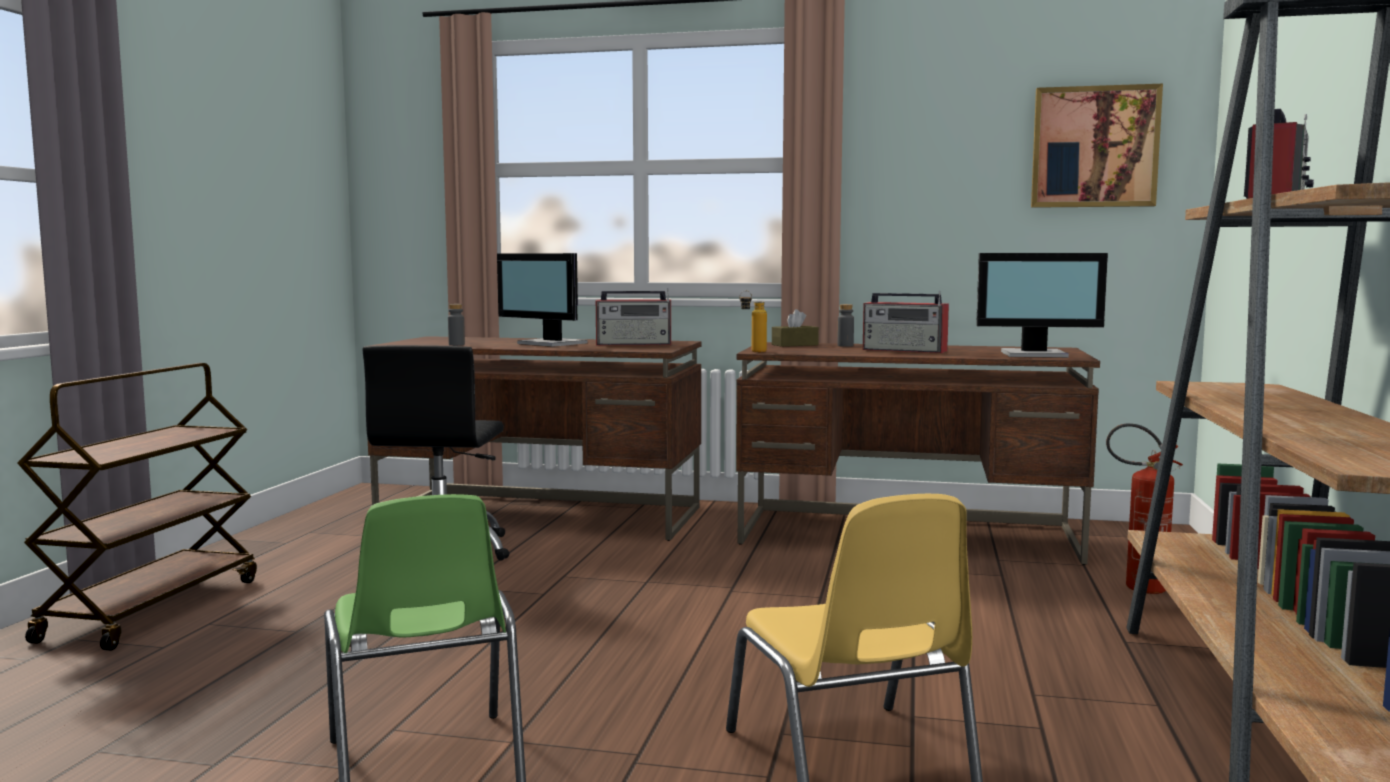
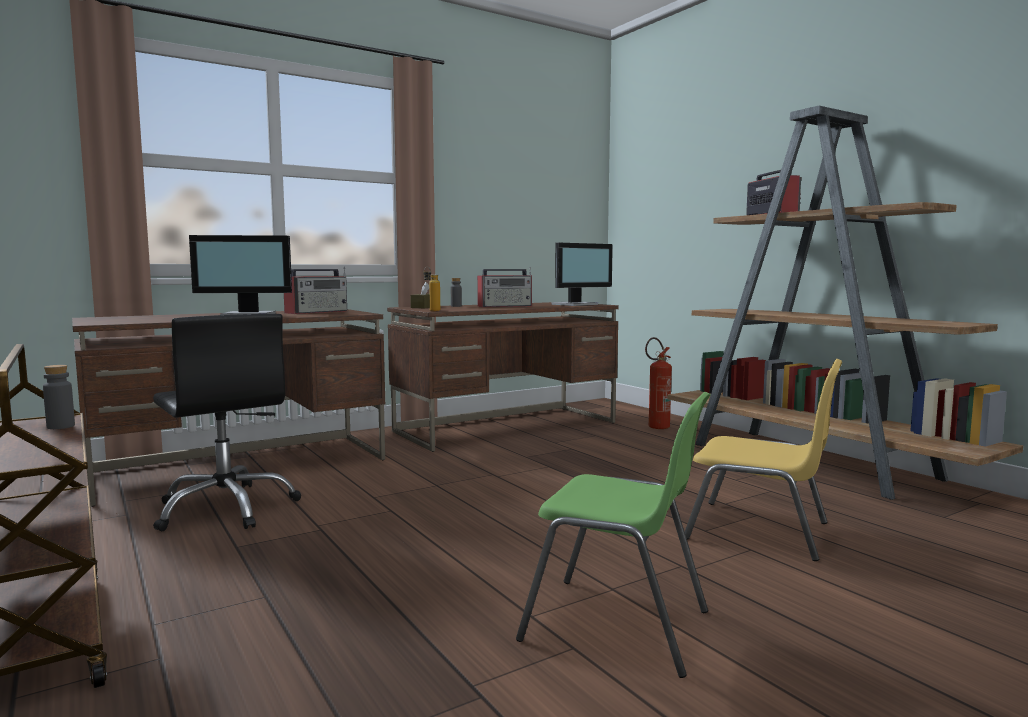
camera: 45 degrees left, 0 degrees up
(456, 345) = (168, 320): grey bottle -> grey bottle (61, 426)
(1094, 147) = (559, 184): picture -> none

